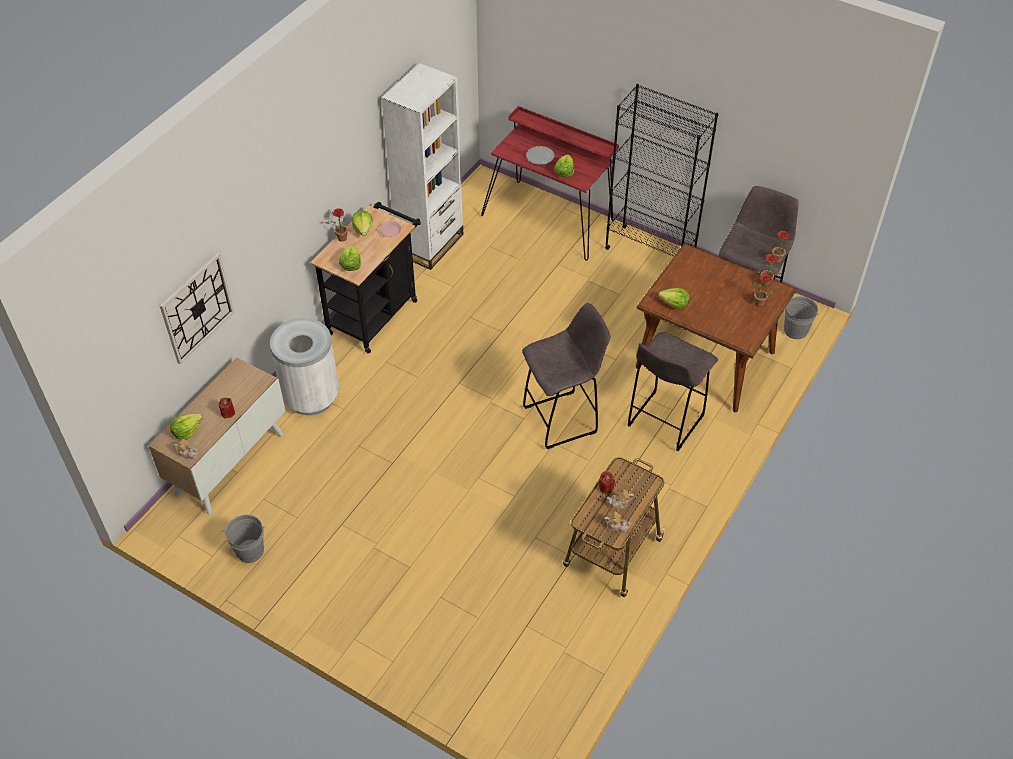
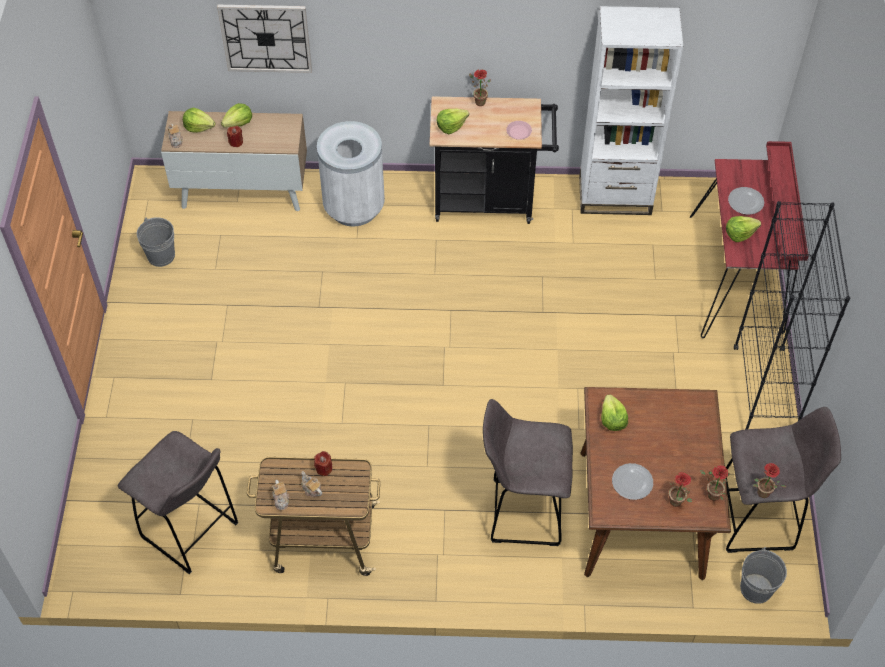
camera: 60 degrees right, 5 degrees up
(363, 229) = (504, 111): lettuce -> lettuce (238, 123)
(562, 419) = (464, 418): grey stool -> grey stool (192, 532)
(730, 318) = (631, 482): none -> plate

